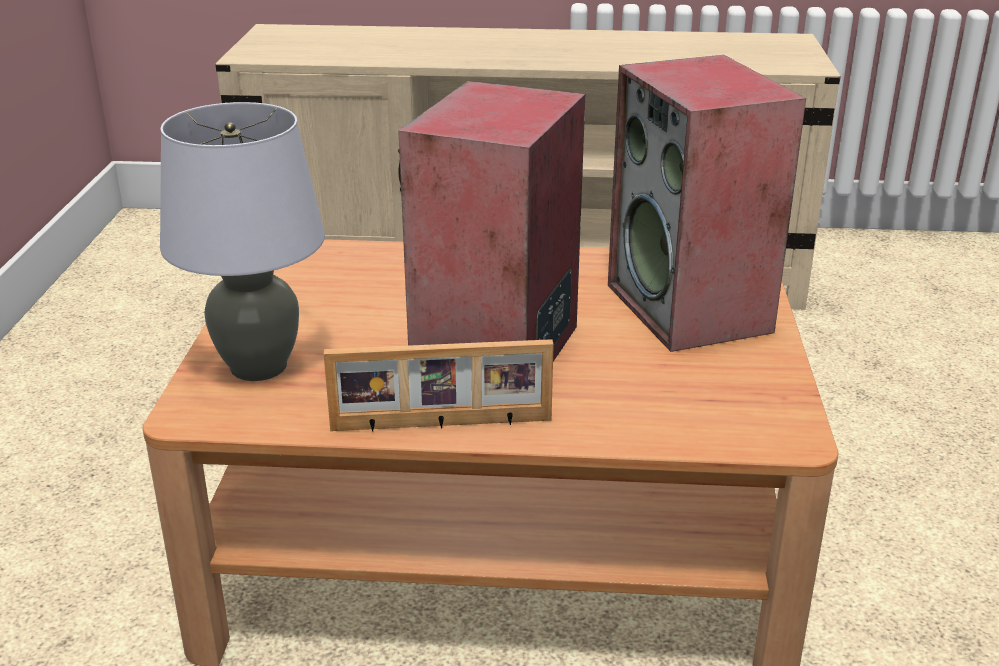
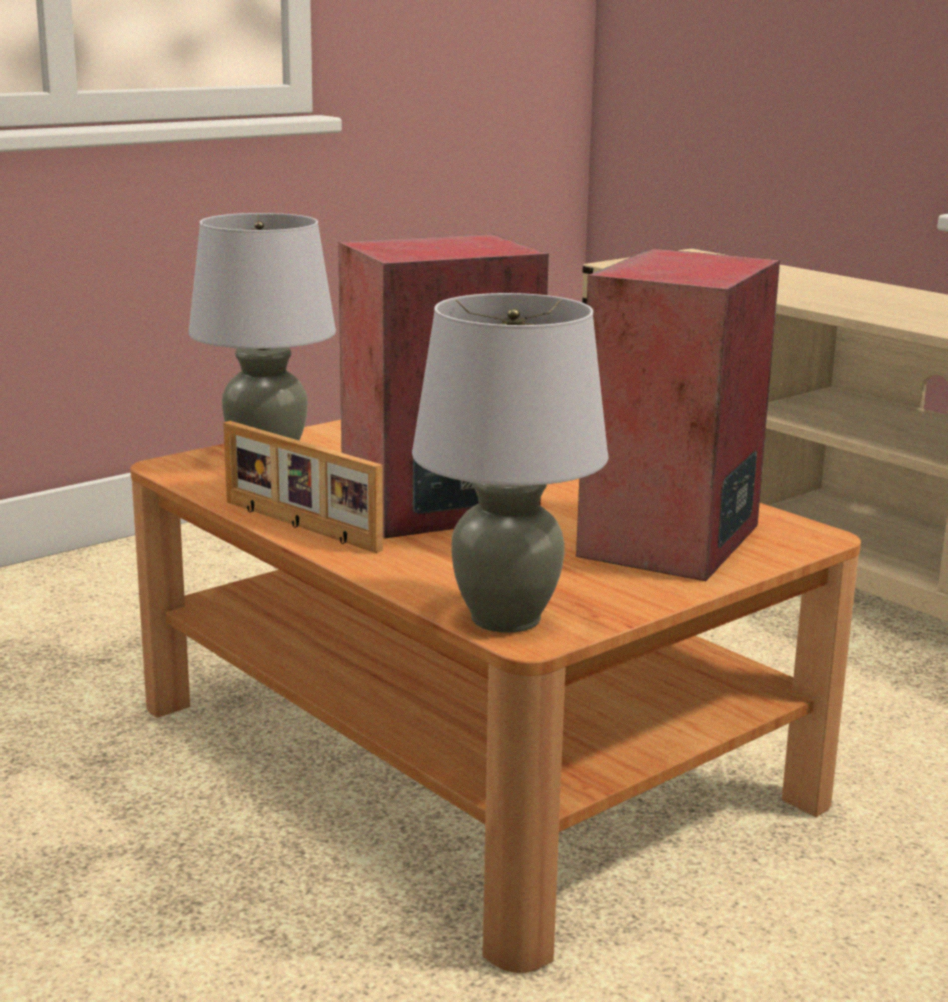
camera: 45 degrees right, 10 degrees down
(751, 432) = (505, 619): none -> grey table lamp

